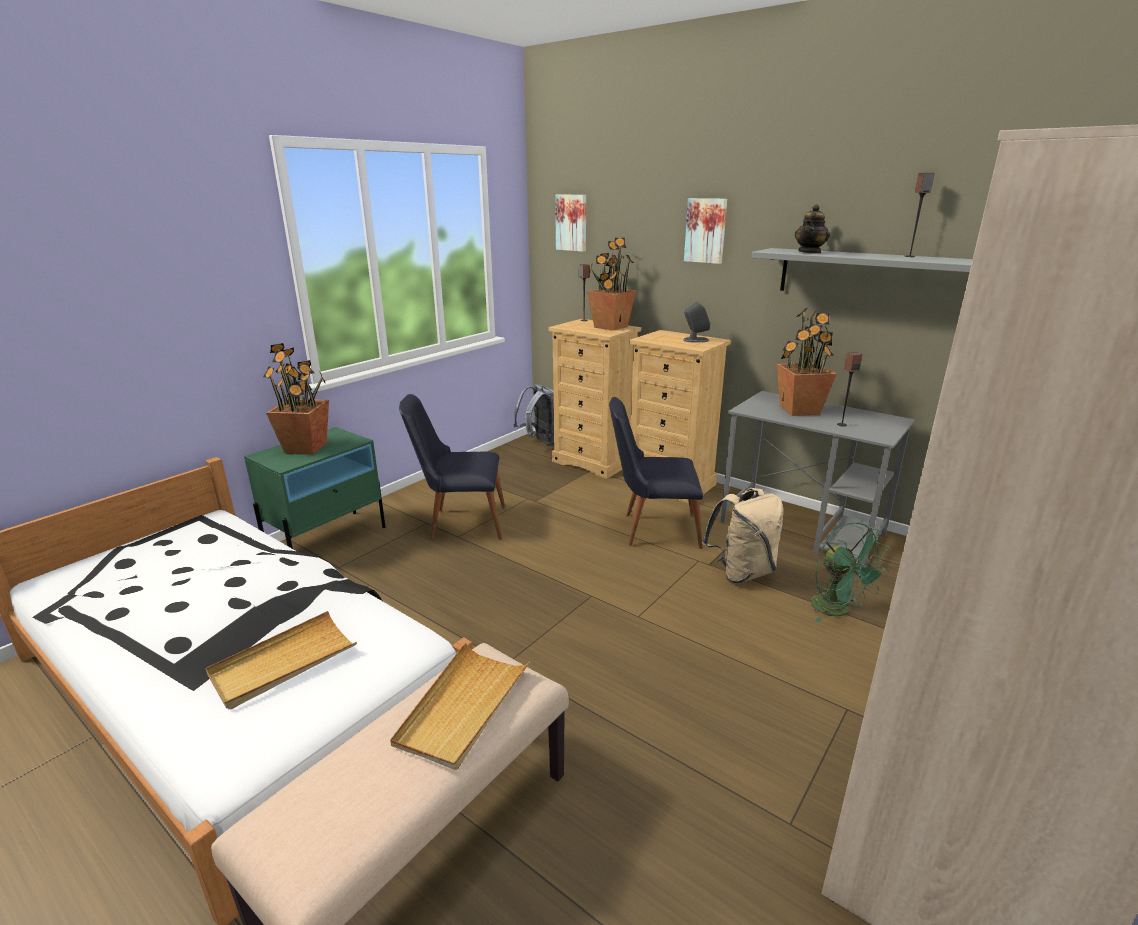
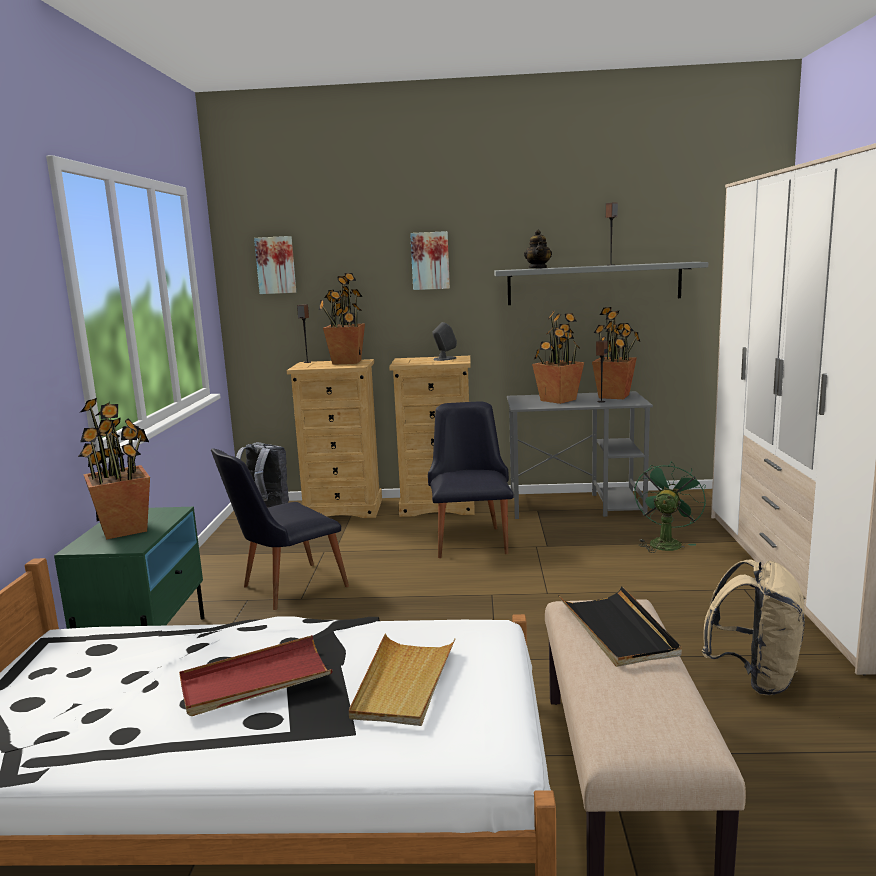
camera: 35 degrees left, 10 degrees down
(220, 609) = (255, 680): none -> red tray
(463, 707) = (617, 630): beige tray -> black tray
(652, 529) = (471, 538): black chair -> black chair turned 120 degrees clockwise
(742, 572) = (576, 543): beige backpack -> beige backpack (754, 678)
(838, 610) = (665, 542): green fan -> green fan turned 90 degrees counterclockwise
(872, 421) = (614, 396): none -> potted plant

